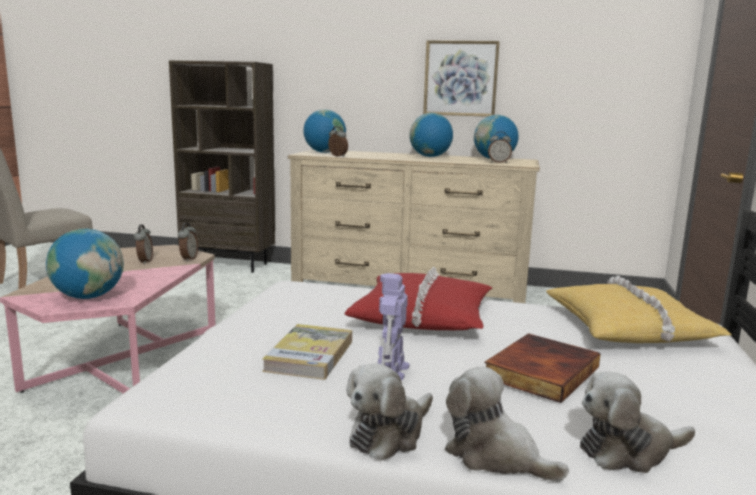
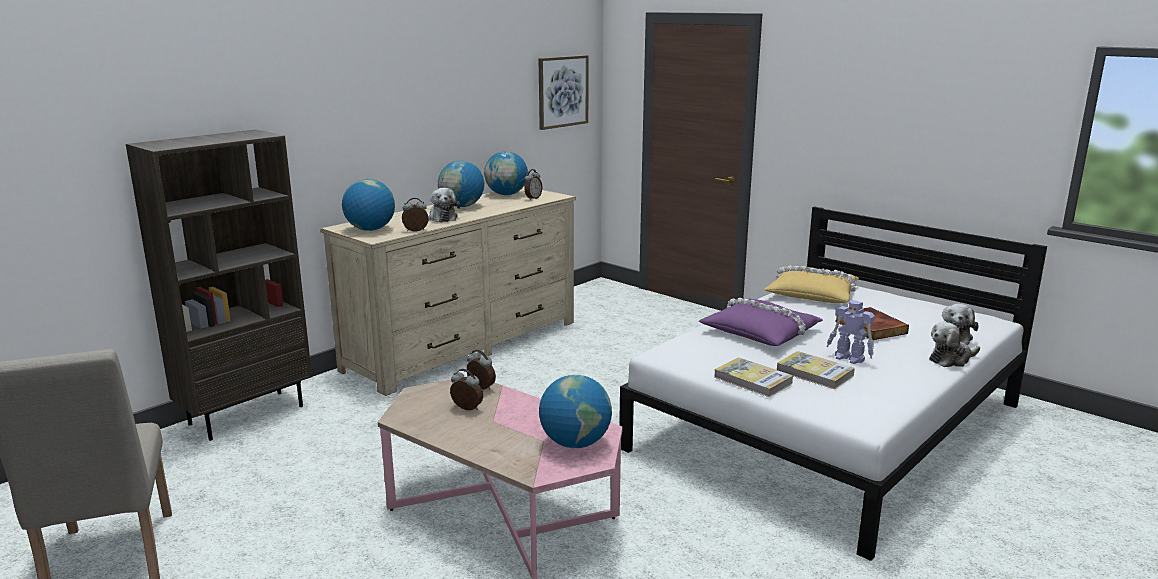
camera: 60 degrees left, 5 degrees up
(250, 326) = (752, 380): none -> book
(389, 434) = (925, 374): plush toy -> plush toy (442, 218)
(423, 316) = (761, 332): red pillow -> purple pillow
(460, 78) = (454, 118): picture -> picture (562, 91)

